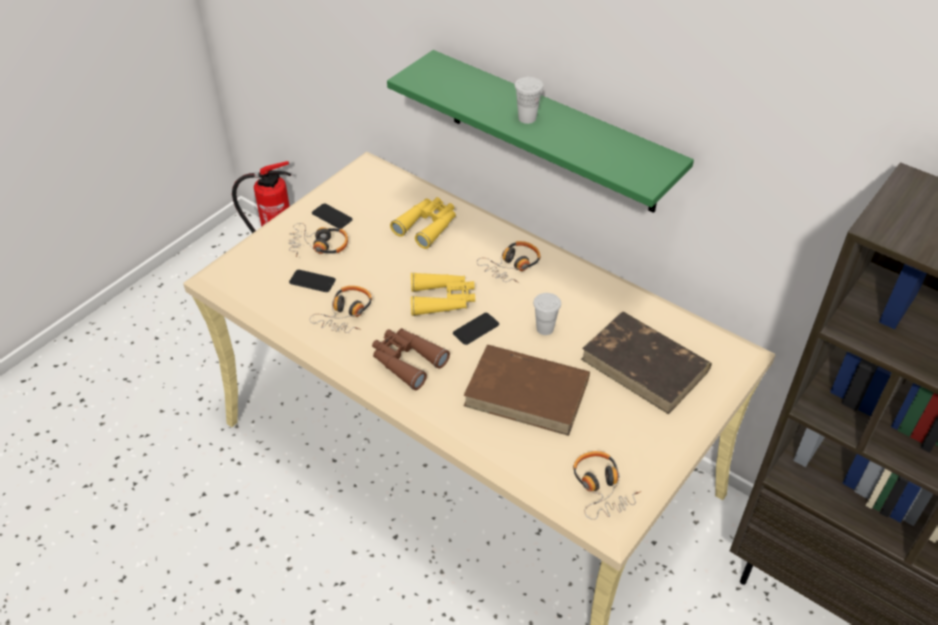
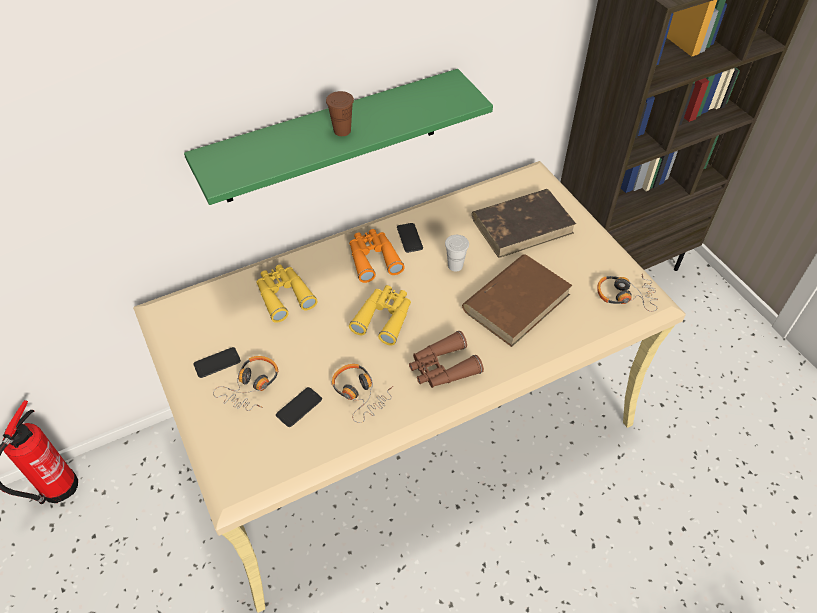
camera: 65 degrees left, 5 degrees up
(476, 329) = (431, 308): phone -> phone (409, 238)
(512, 266) = (373, 259): headphones -> orange binoculars
(527, 118) = (342, 131): white cup -> brown cup

